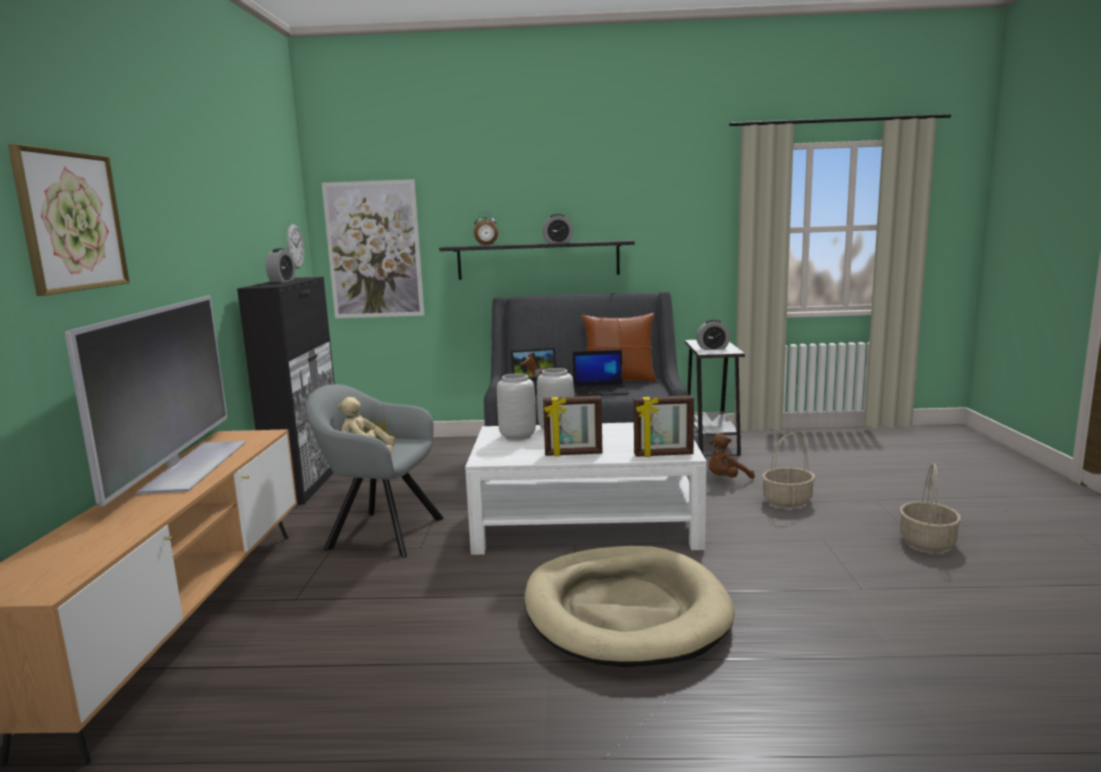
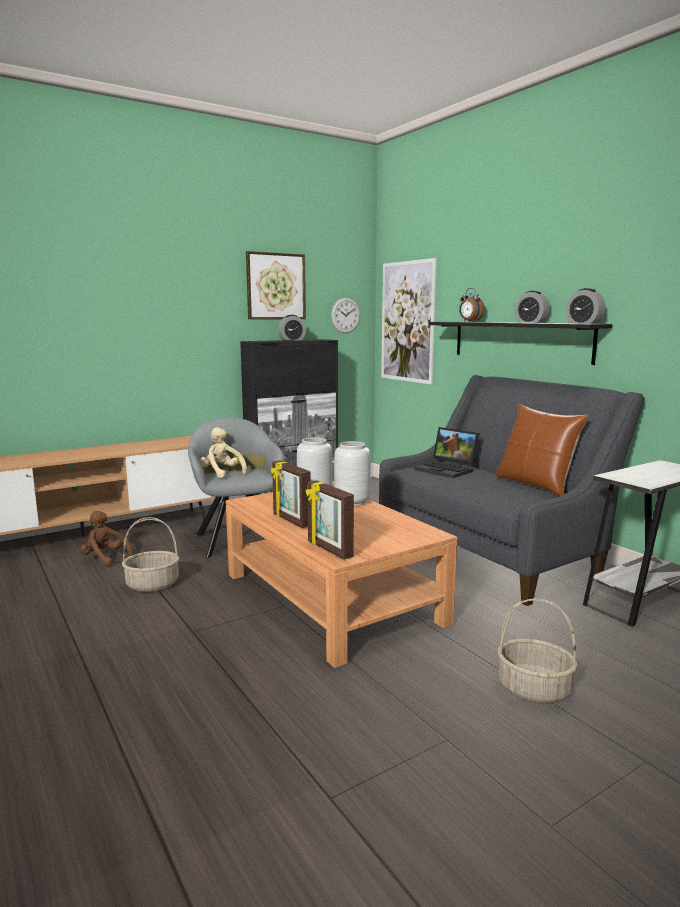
camera: 55 degrees right, 0 degrees up
(71, 221) = (62, 289): picture -> picture (276, 286)
(192, 466) = (121, 447): television -> none
(587, 523) = (332, 598): white coffee table -> brown coffee table
(601, 391) = (480, 487): laptop -> none
(624, 611) = (175, 660): beige dog bed -> none
(712, 348) = (638, 475): alarm clock -> alarm clock (583, 323)
(726, 479) = (540, 636): brown plush toy -> brown plush toy (105, 558)
(926, 541) = (548, 840): basket -> basket (153, 584)

